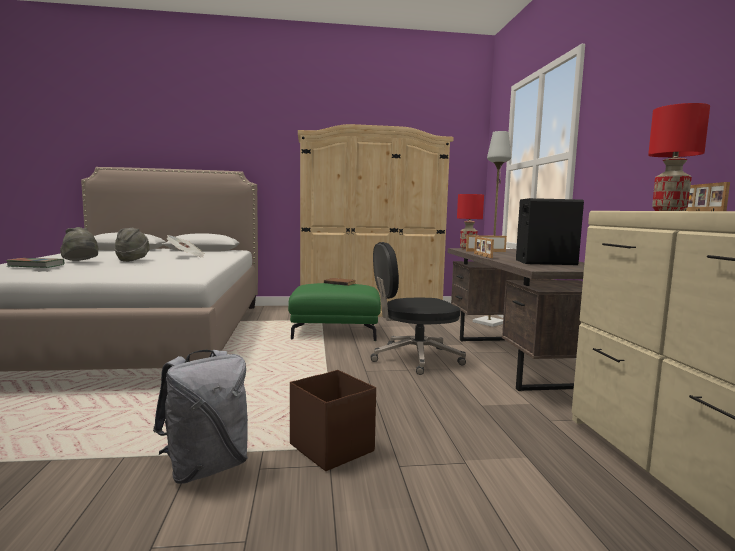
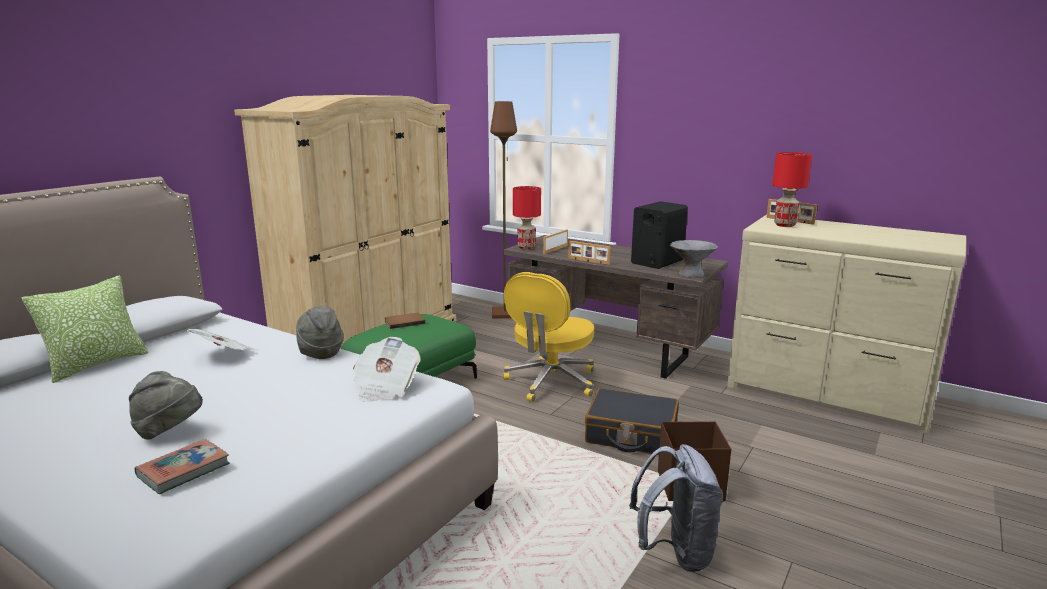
camera: 50 degrees left, 10 degrees up
(133, 260) = (210, 394): grey hat -> grey hat (320, 352)
(153, 251) = (97, 364): none -> pillow
(177, 271) = (385, 387): none -> newspaper
(384, 403) = (631, 434): none -> black suitcase
(414, 358) = (550, 382): black office chair -> yellow office chair
(489, 322) = (505, 313): grey floor lamp -> brown floor lamp
(543, 268) = (691, 274): none -> grey bowl

